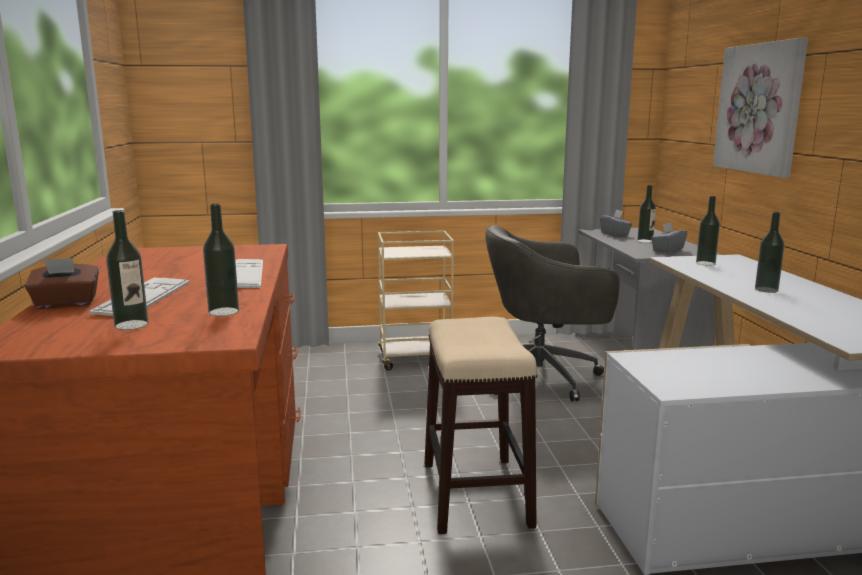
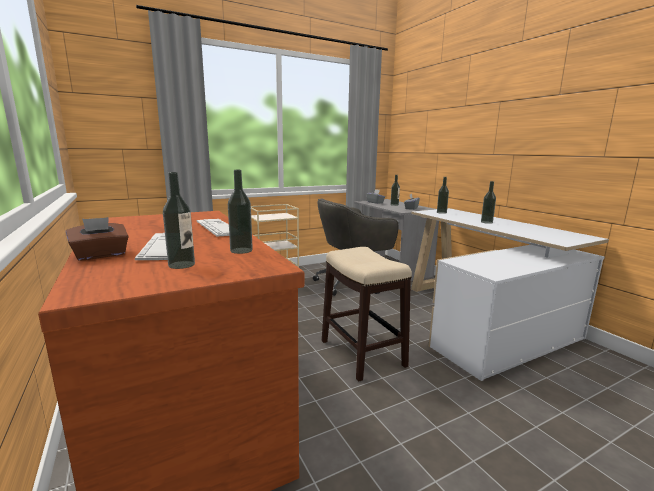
camera: 20 degrees left, 0 degrees up
(760, 108) = (458, 132): picture -> none

